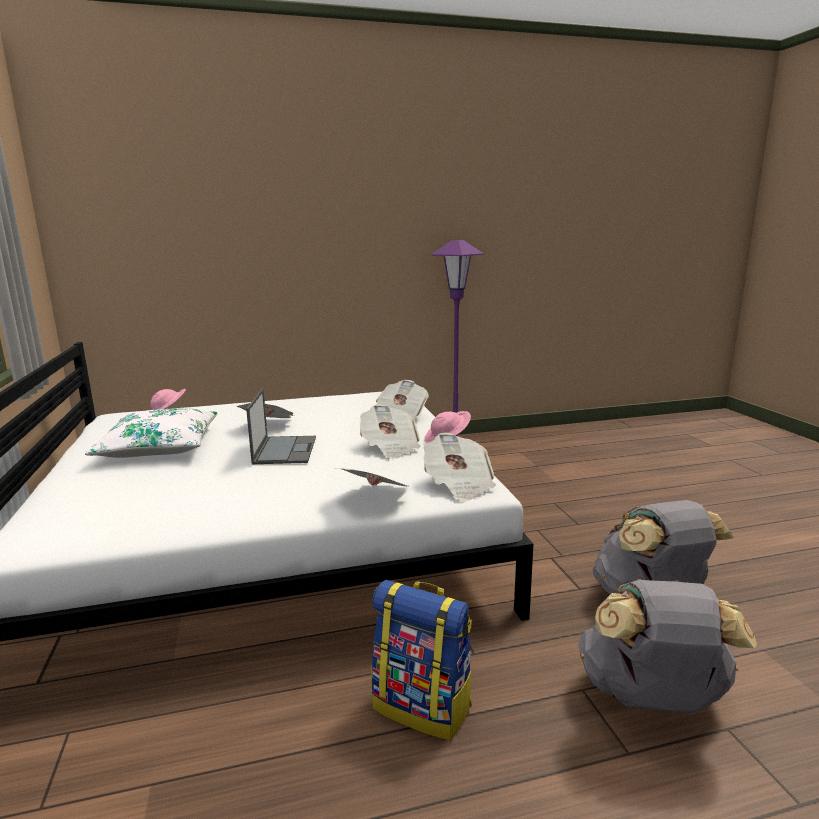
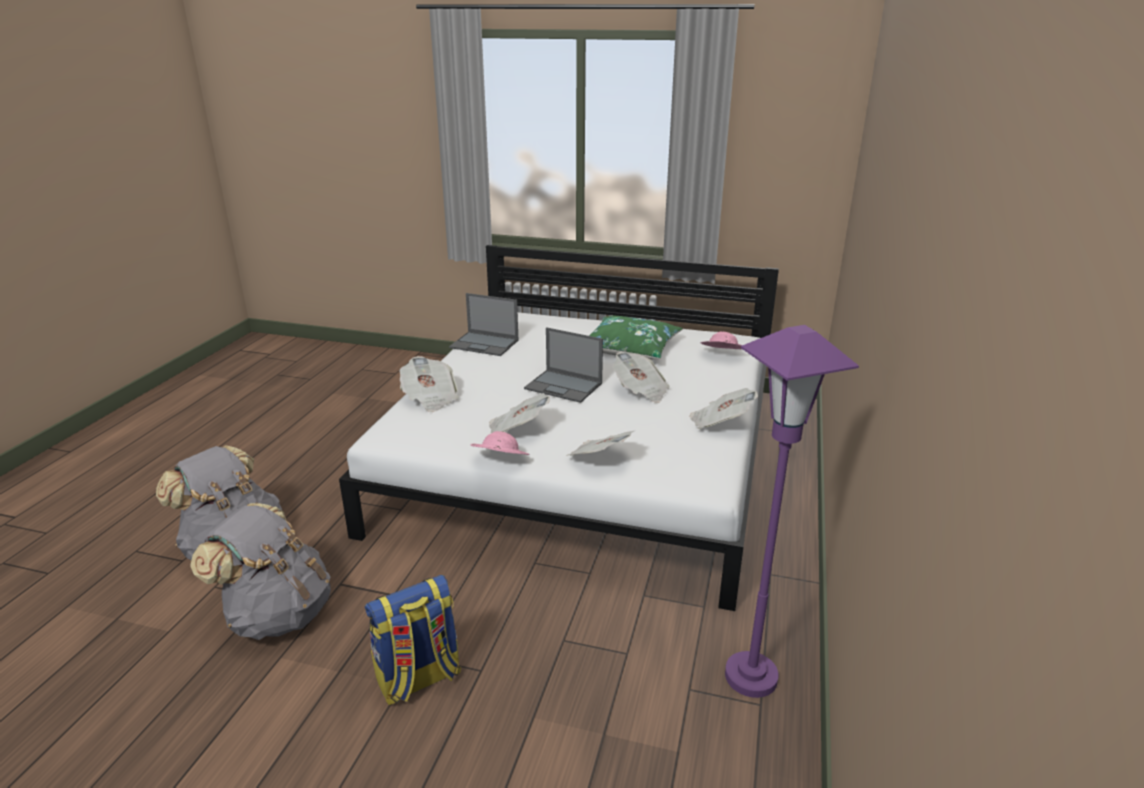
camera: 120 degrees right, 10 degrees up
(159, 447) = (629, 349): white pillow -> green pillow
(174, 521) = (485, 344): none -> laptop
(423, 706) = (346, 471): backpack -> backpack (418, 679)
(458, 485) = (404, 432): newspaper -> newspaper (720, 423)

